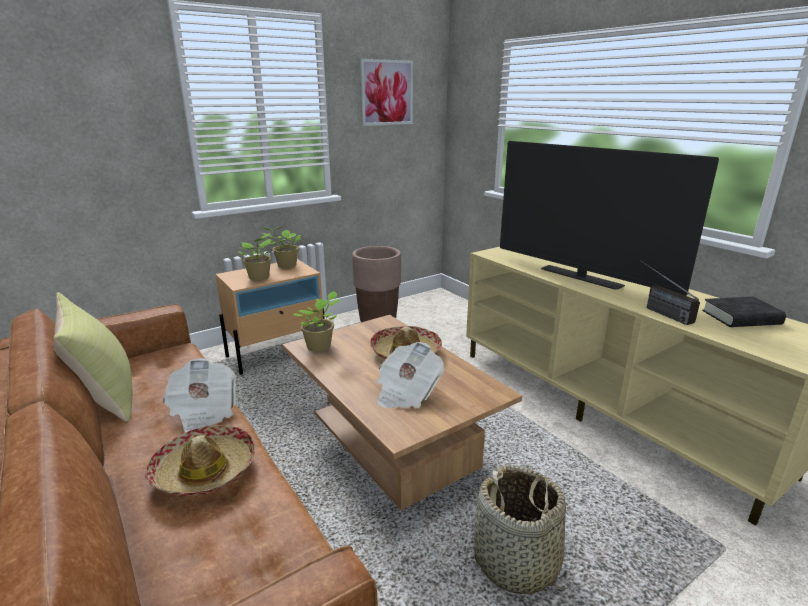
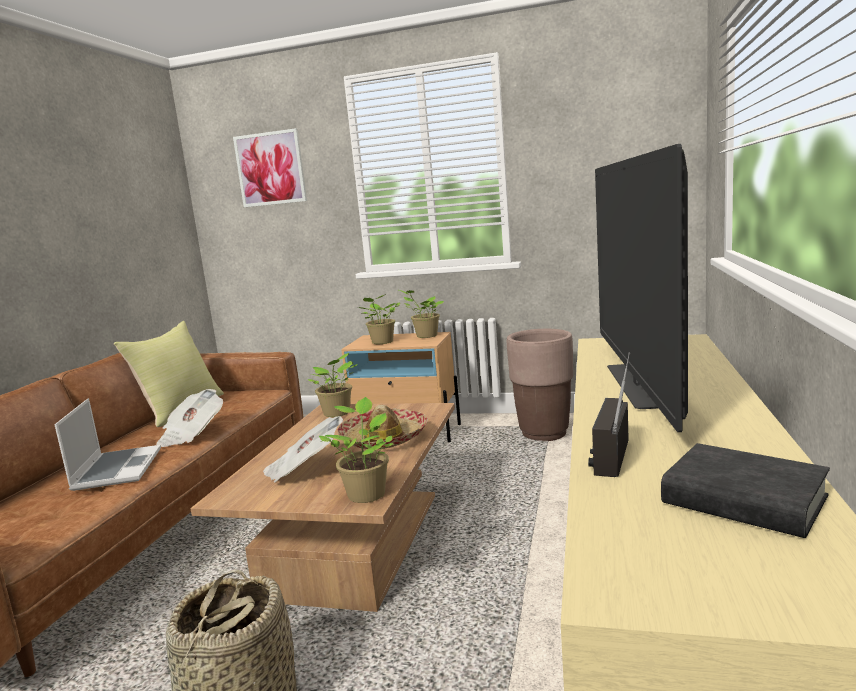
camera: 50 degrees right, 10 degrees down
(205, 470) = (117, 469): hat -> laptop
(386, 93) = (593, 130): picture -> picture (270, 169)
(483, 388) = (366, 493): none -> potted plant

